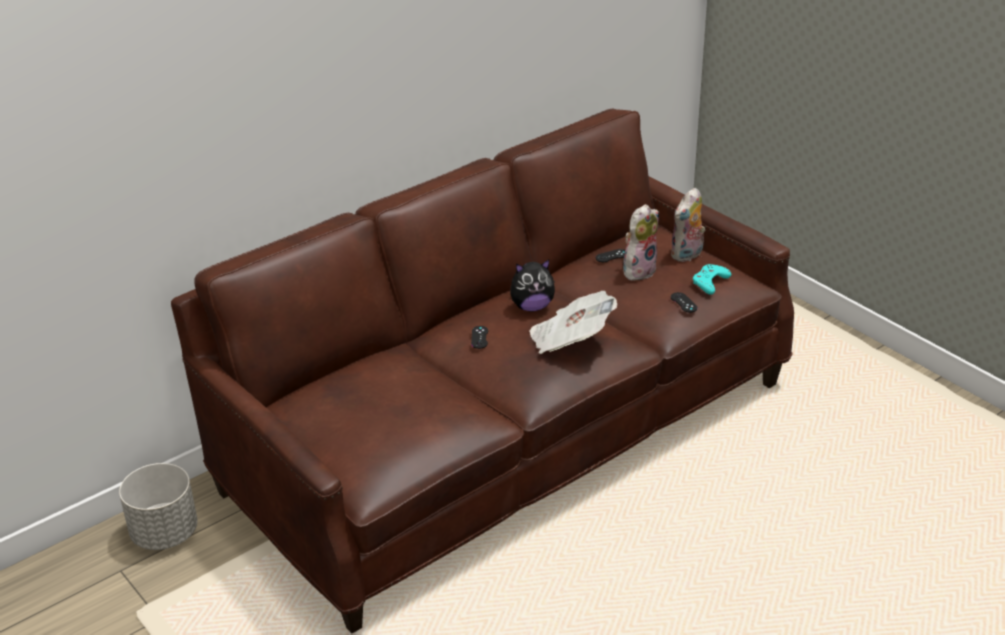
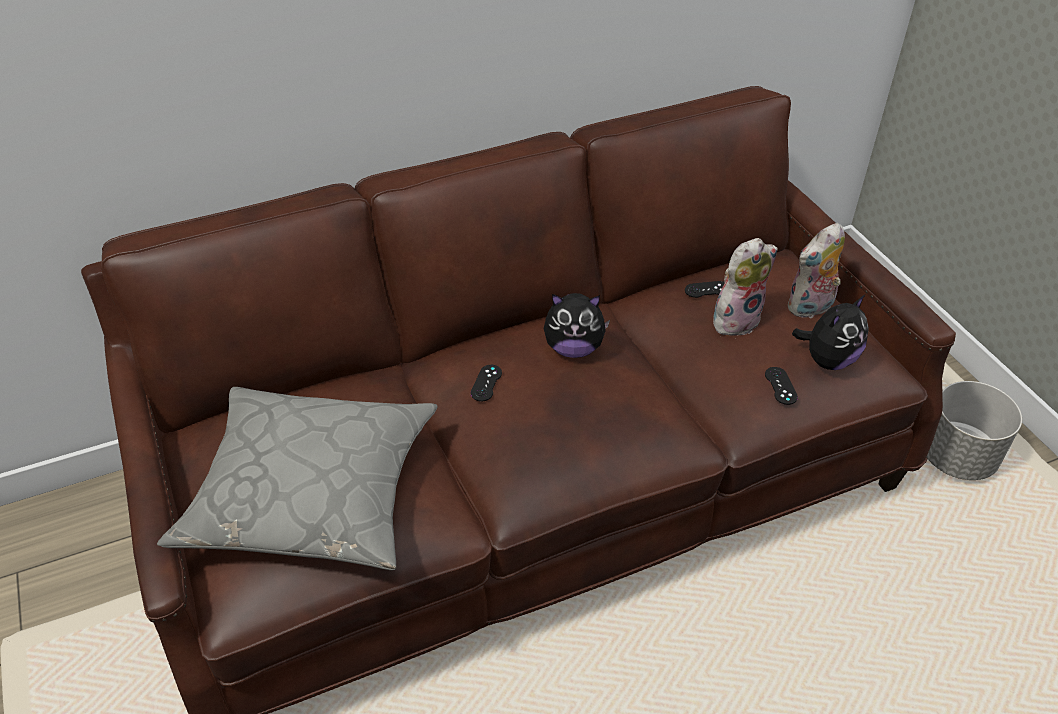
camera: 15 degrees right, 10 degrees up
(165, 533) = (89, 530): grey planter -> grey planter (957, 457)
(388, 419) = (311, 491): none -> grey pillow
(570, 341) = (602, 416): newspaper -> none
(710, 282) = (828, 359): turquoise game controller -> plush toy

